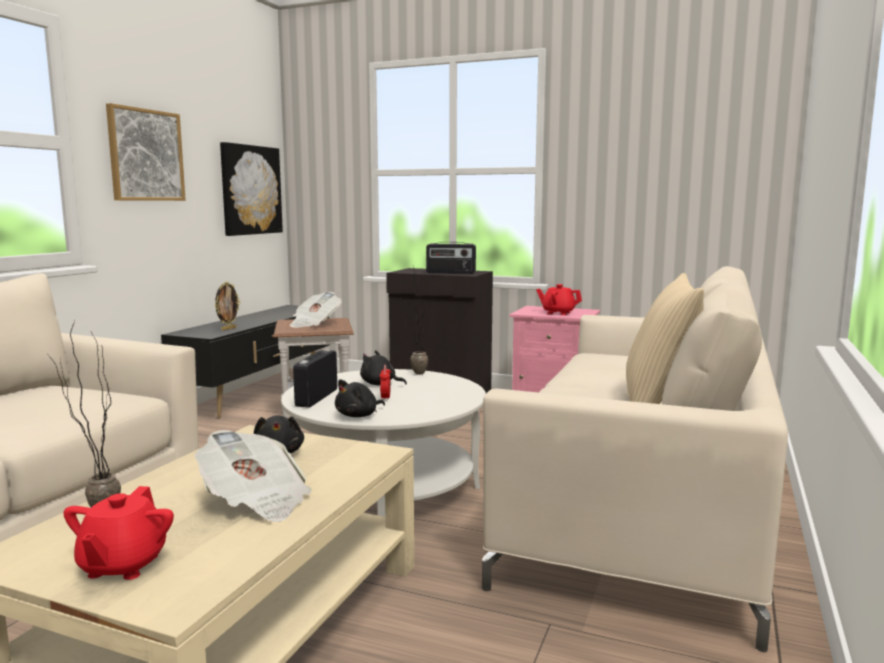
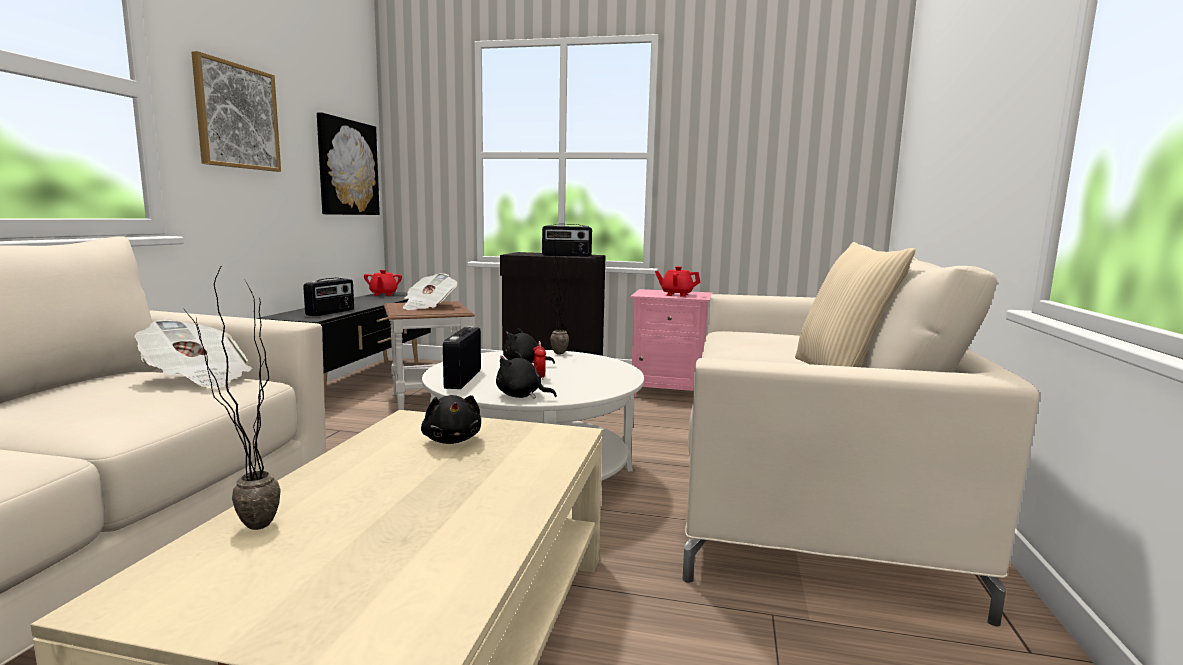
camera: 10 degrees left, 0 degrees up
(122, 565) = (312, 598): red teapot -> red teapot (383, 294)
(228, 329) = (331, 312): picture frame -> radio
(256, 502) = (454, 498): newspaper -> newspaper (198, 378)
(359, 415) = (521, 396): black plush toy -> black plush toy turned 75 degrees clockwise

